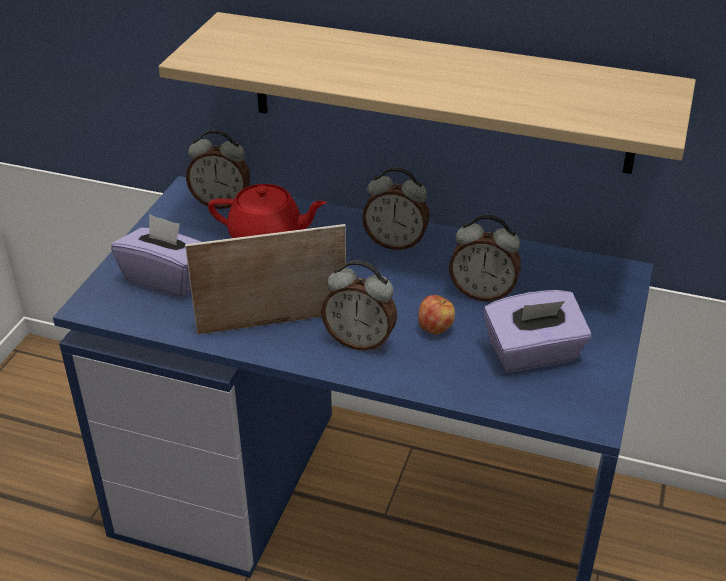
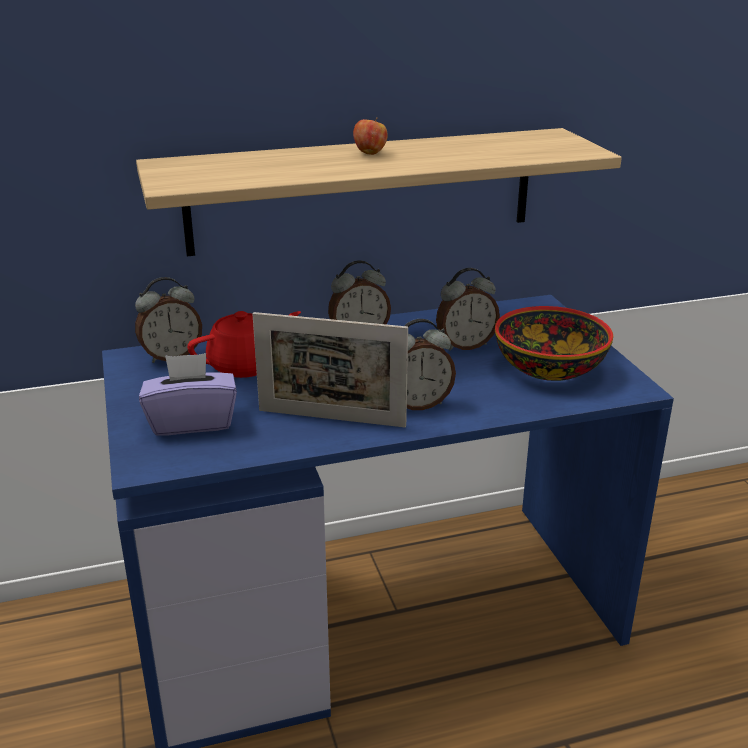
camera: 35 degrees left, 10 degrees down
(272, 323) = (331, 418): picture frame -> picture frame turned 120 degrees counterclockwise
(435, 328) = (462, 377): apple -> apple (370, 153)
(533, 353) = (548, 367): purple tissue box -> bowl

